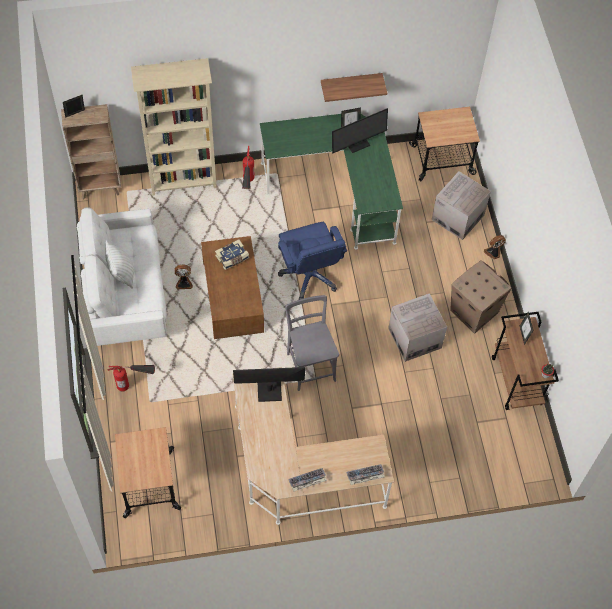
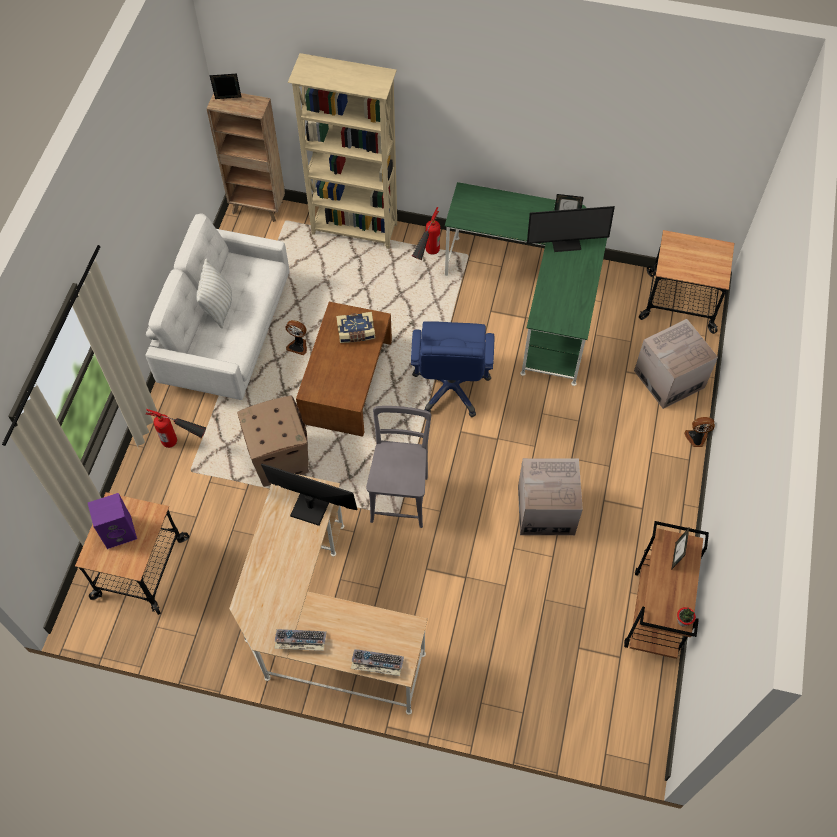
camera: 25 degrees right, 0 degrees up
(140, 457) = (119, 531): none -> purple speaker
(351, 83) = (580, 162): shelf -> none
(473, 311) = (637, 503): cardboard box -> cardboard box (280, 459)

